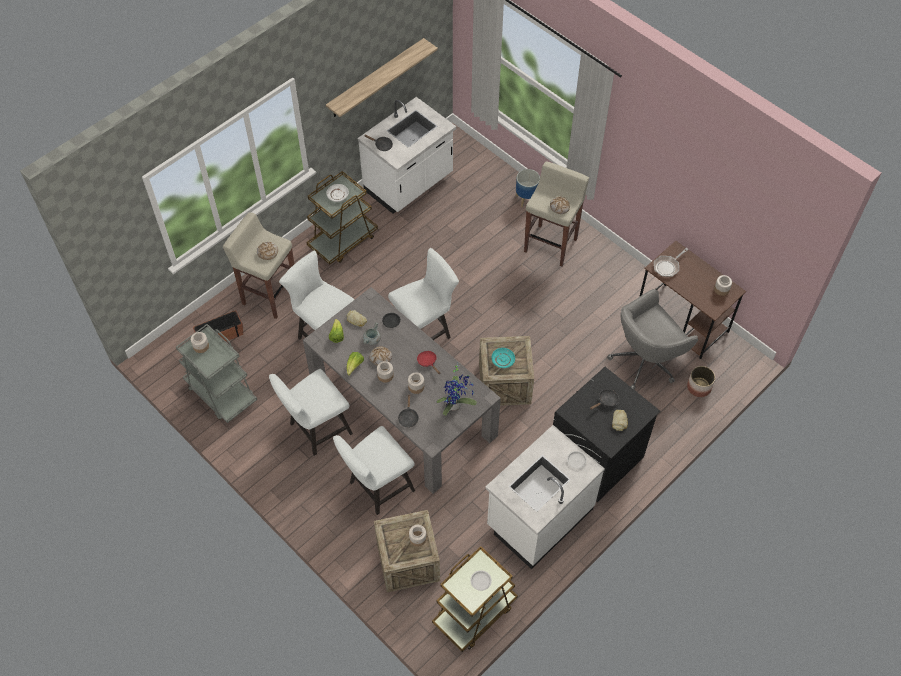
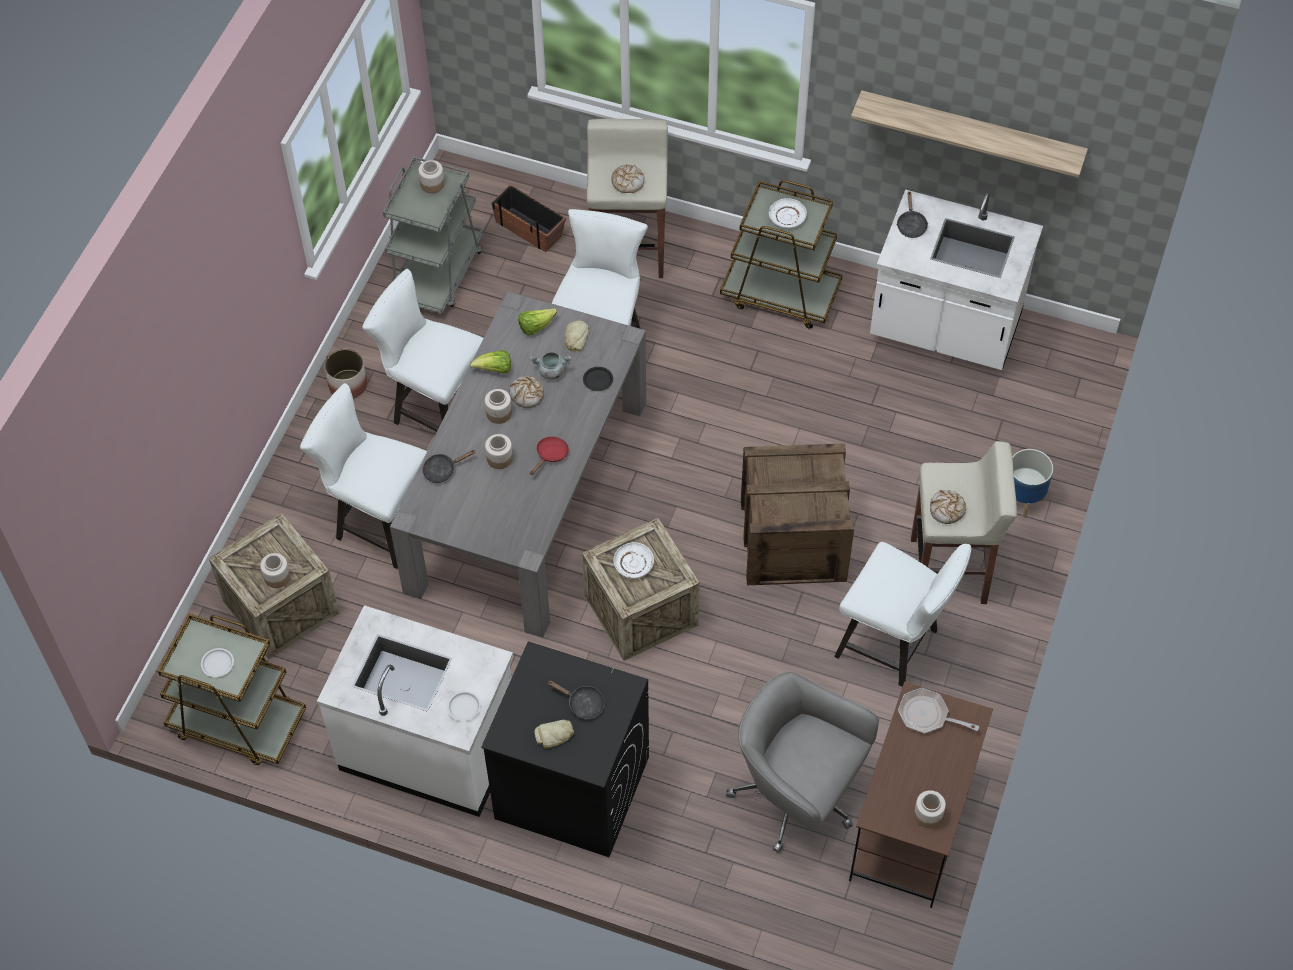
camera: 65 degrees right, 0 degrees up
(425, 331) = (678, 467): white chair -> white chair (894, 645)
(455, 405) = (494, 519): potted plant -> none
(499, 300) = (793, 541): none -> crate
(503, 360) = (634, 563): turquoise plate -> white plate
(698, 387) = (789, 896): planter -> planter (348, 384)

